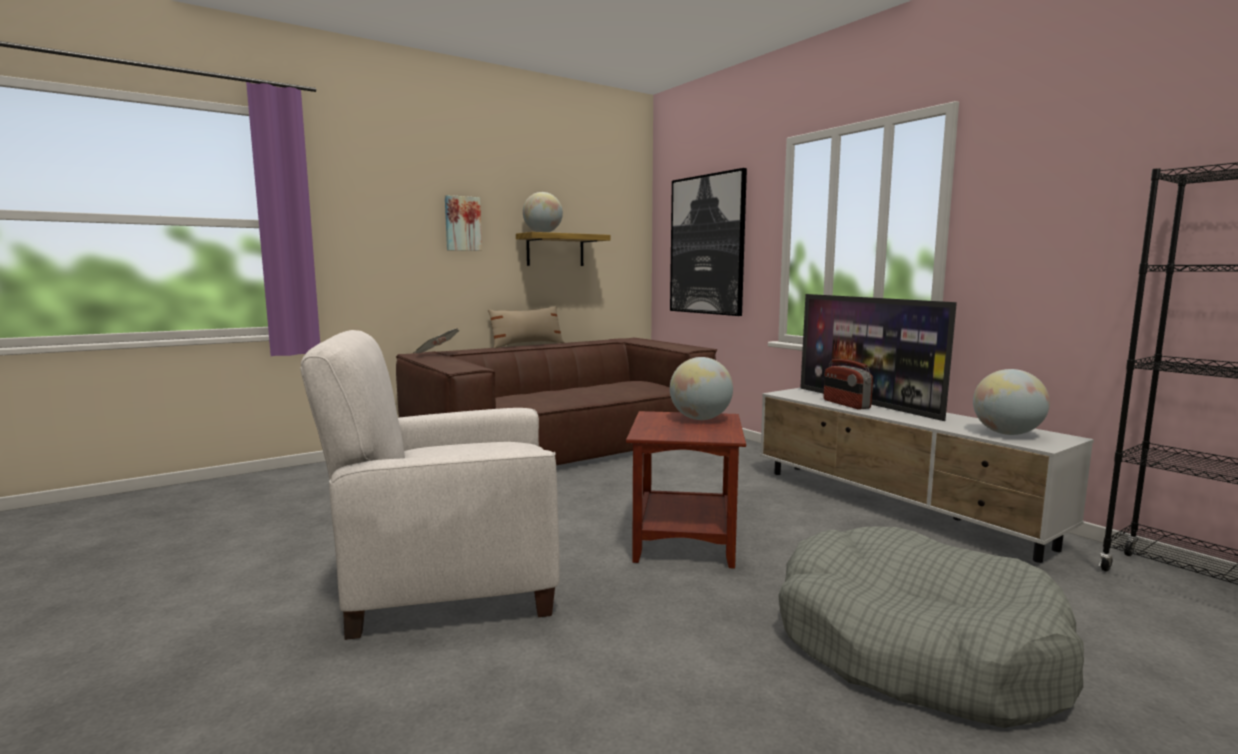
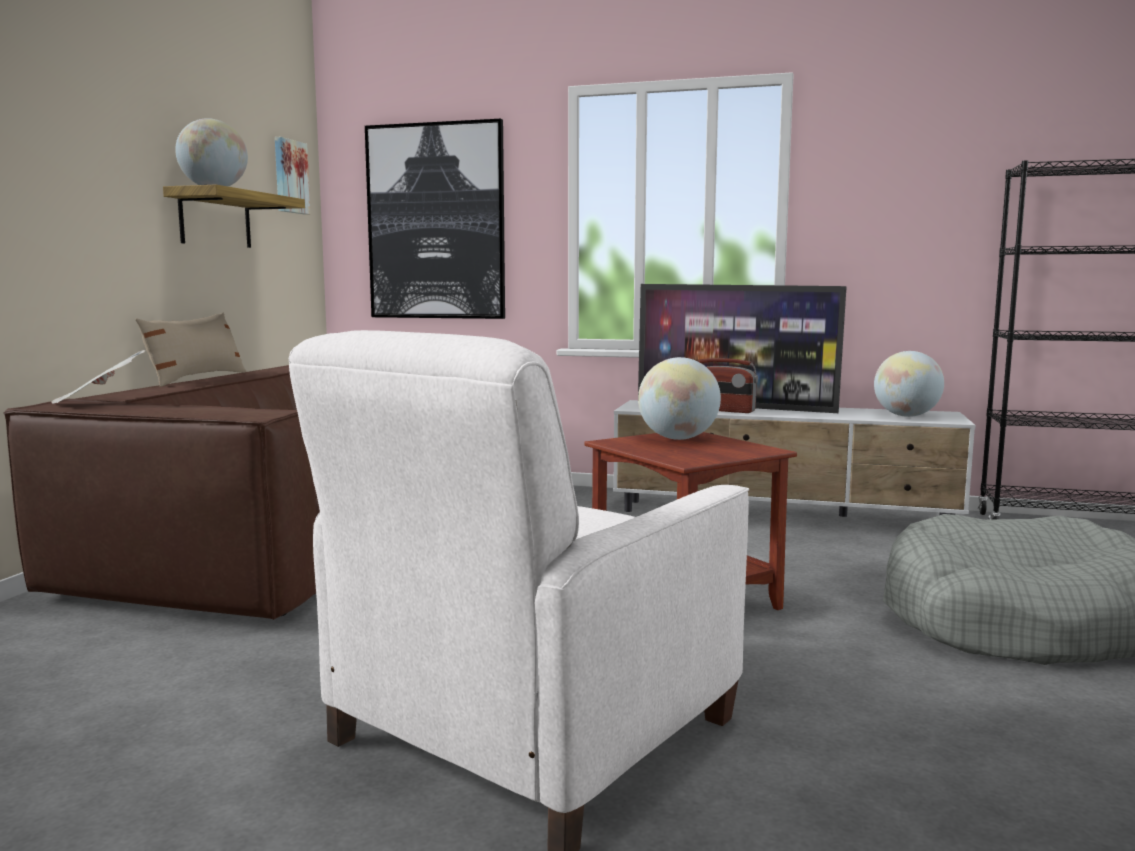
camera: 40 degrees left, 0 degrees up
(462, 223) = (85, 160): picture -> picture (290, 176)

